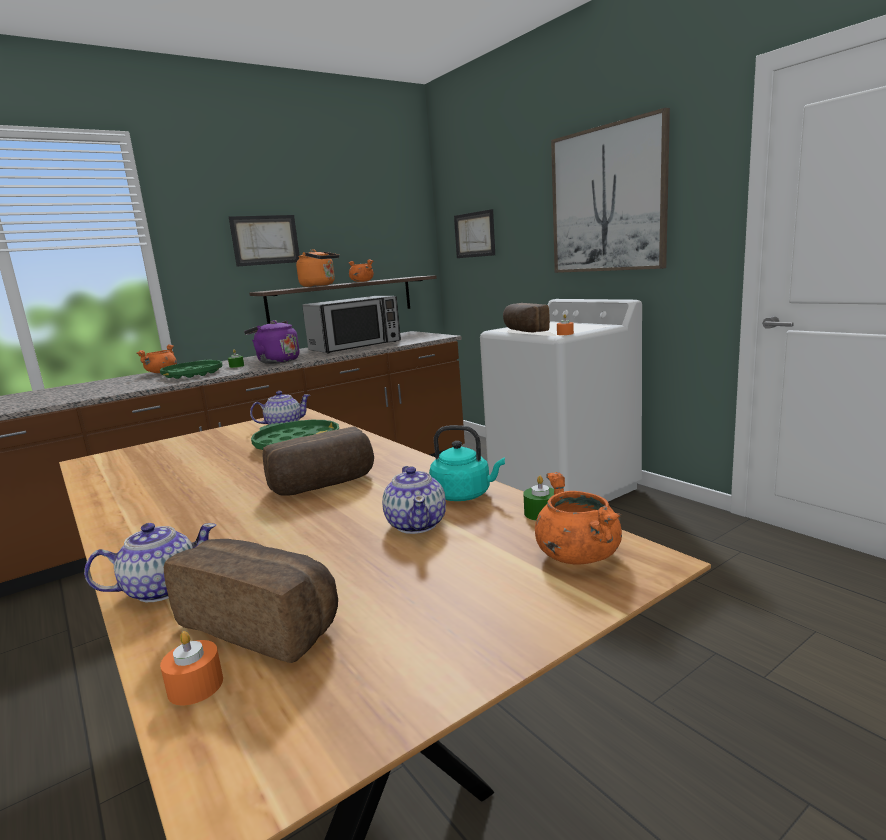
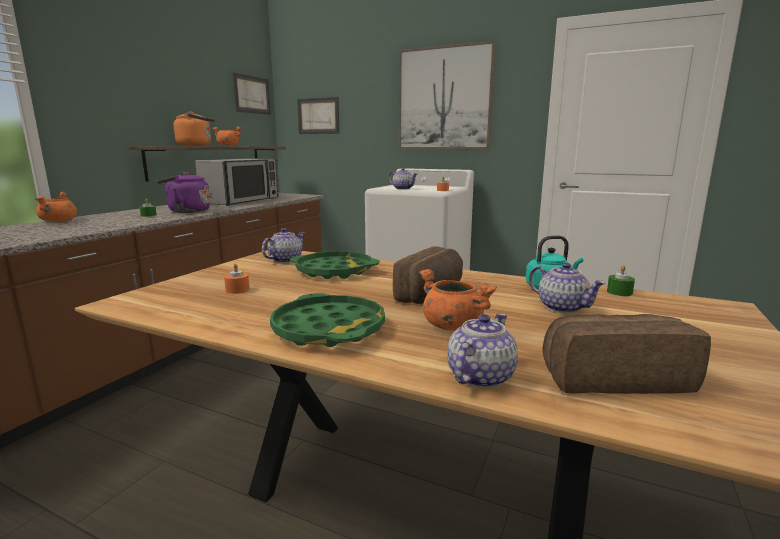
camera: 30 degrees left, 0 degrees up
(193, 374) = (110, 222): green tray -> green tray (329, 329)
(195, 686) = (670, 423): orange candle -> orange candle (237, 290)
(265, 240) = (143, 97): picture -> picture (252, 94)
(523, 331) = (403, 188): bread -> teapot
(577, 555) = (689, 309): orange cooking pot -> orange cooking pot (451, 326)

